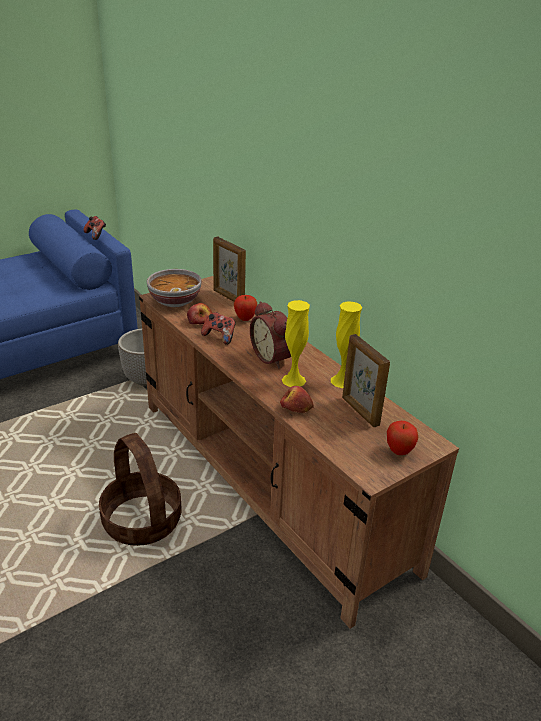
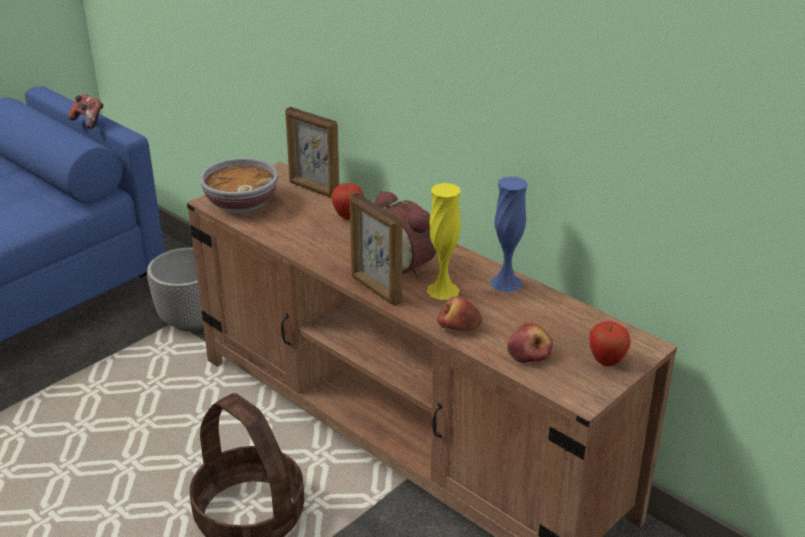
camera: 10 degrees left, 0 degrees up
(200, 321) = (287, 227): apple -> apple (529, 353)
(220, 337) = (323, 245): game controller -> none
(342, 381) = (506, 283): yellow vase -> blue vase
(359, 411) = (541, 318): picture frame -> picture frame (375, 289)

